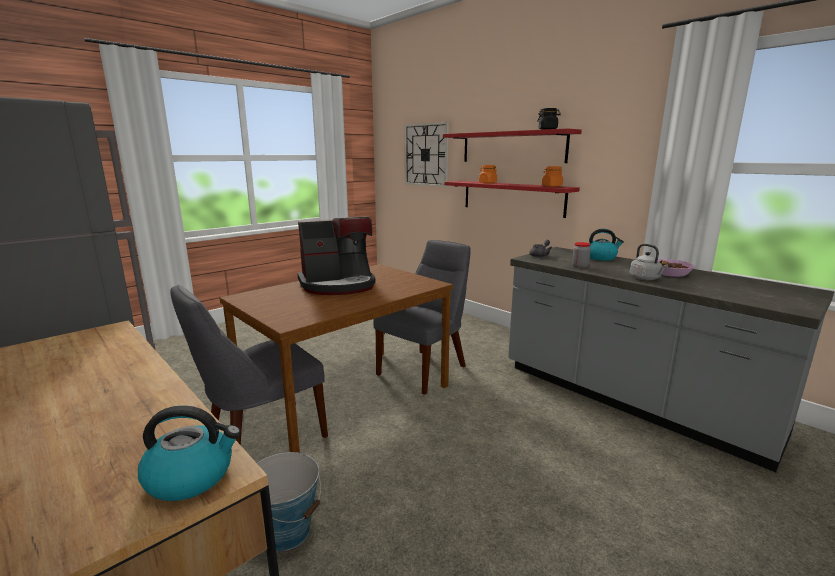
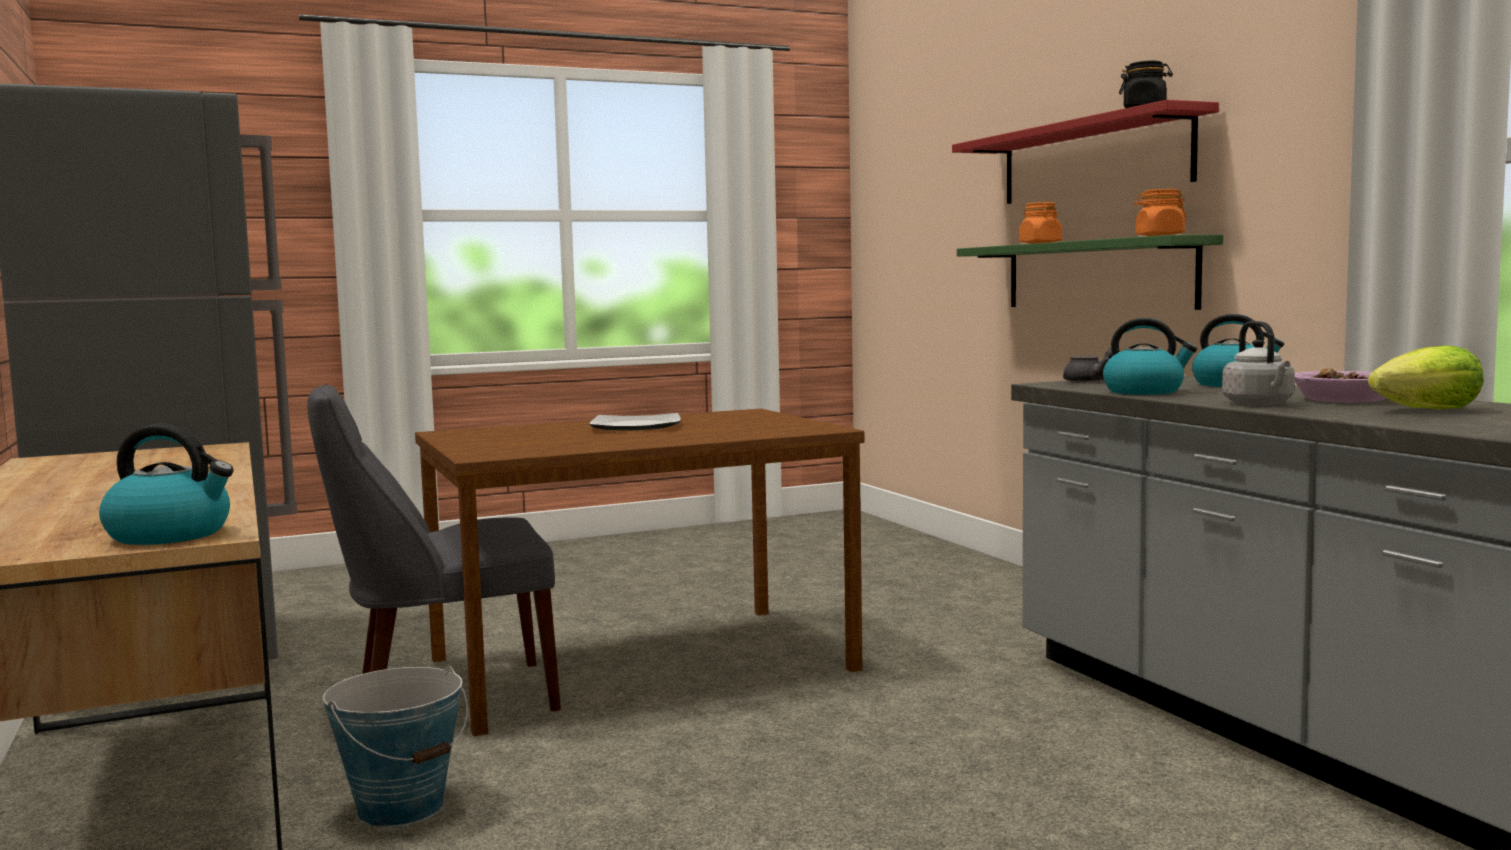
camera: 20 degrees right, 10 degrees down
(338, 285) = (636, 426): coffee machine -> plate
(425, 369) = (837, 642): grey chair -> none
(426, 155) = (939, 198): wall clock -> none
(512, 197) = (1097, 275): red shelf -> green shelf
(580, 266) = (1144, 391): jar -> kettle
(716, 283) = (1427, 410): none -> lettuce

